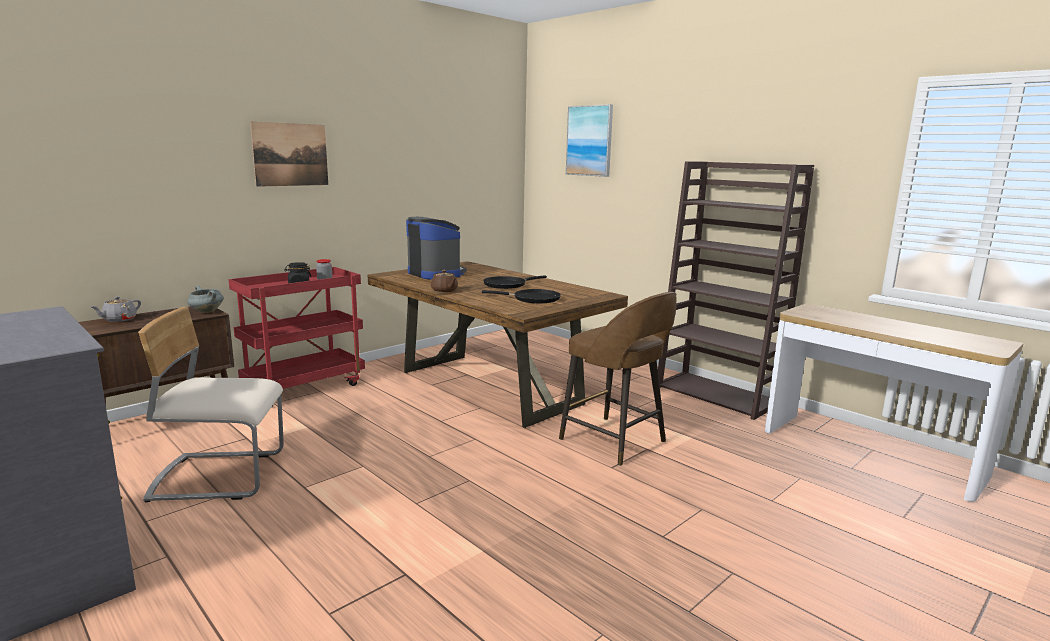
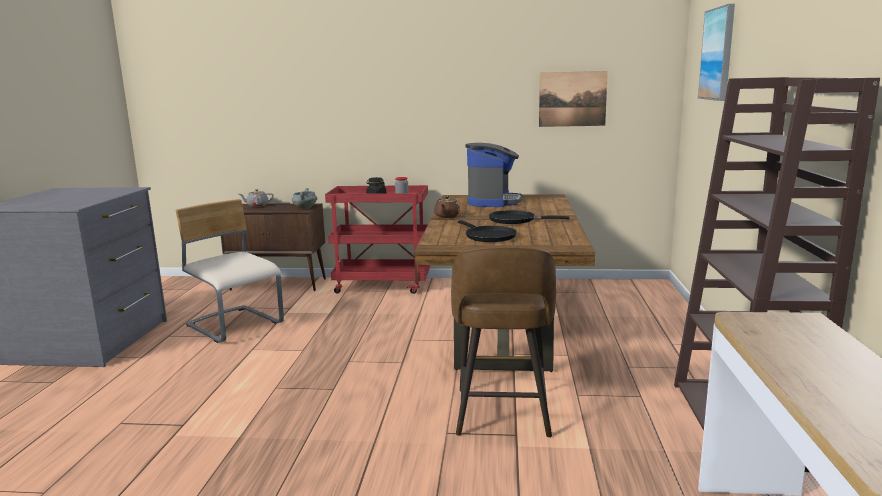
camera: 50 degrees right, 0 degrees up
(290, 154) = (393, 85): picture -> picture (572, 99)

